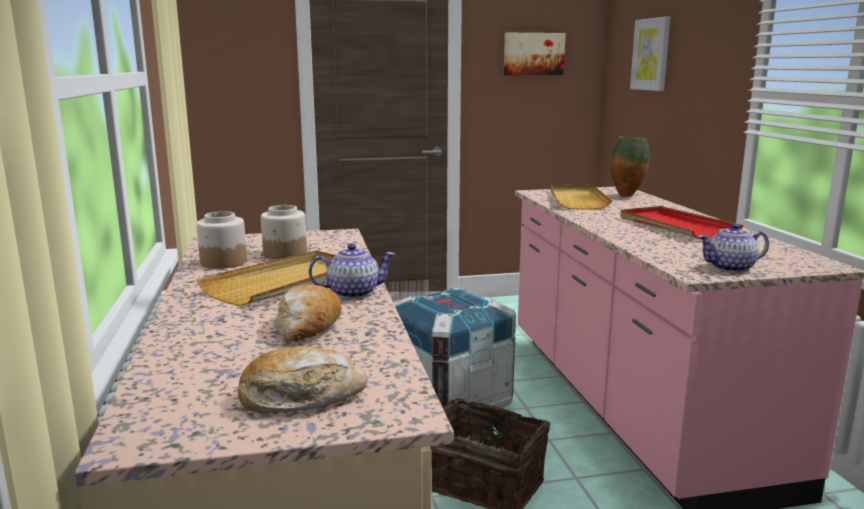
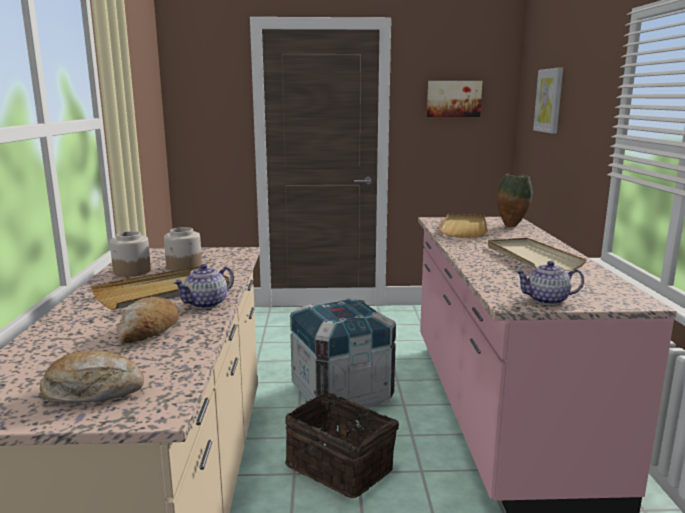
camera: 10 degrees right, 0 degrees up
(352, 293) = (207, 304): teapot -> teapot turned 135 degrees clockwise
(675, 226) = (531, 257): red tray -> beige tray

